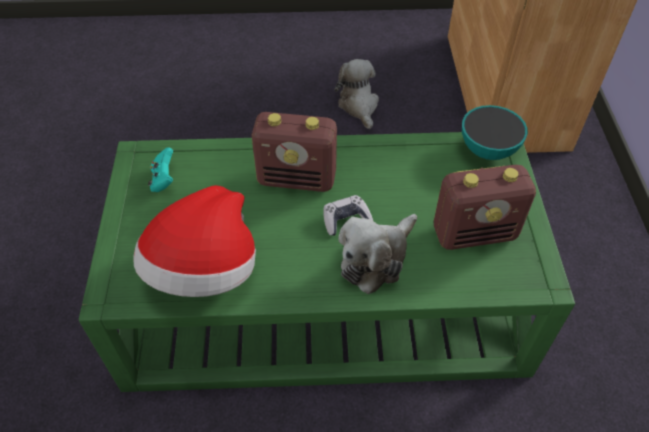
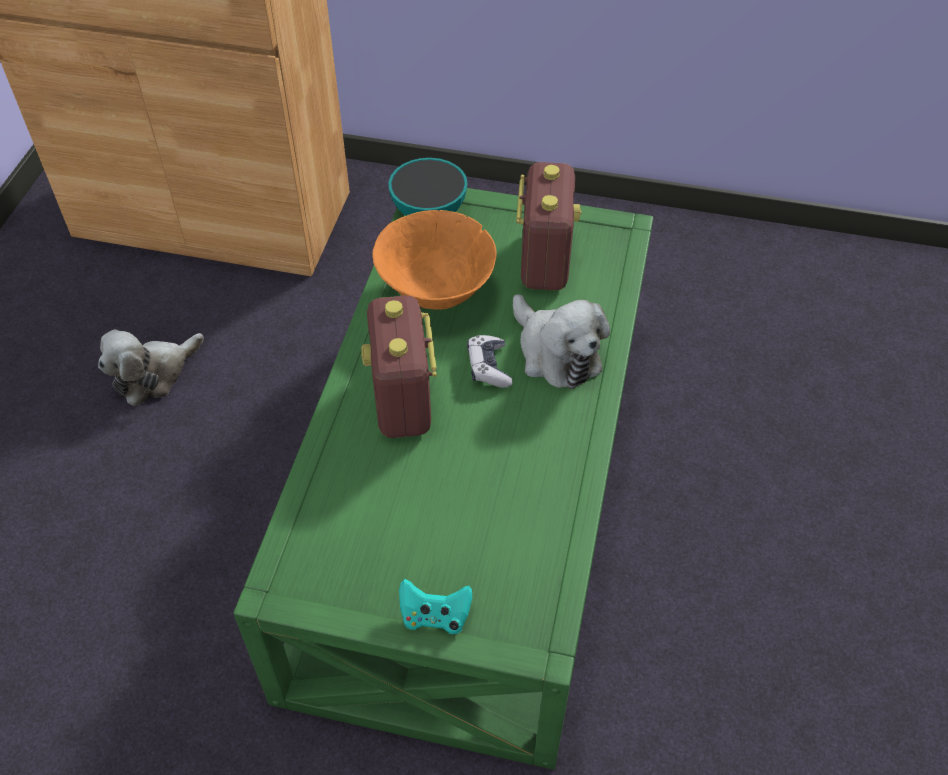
camera: 75 degrees left, 0 degrees up
(163, 180) = (344, 558): turquoise game controller -> turquoise game controller (435, 616)
(204, 270) = (524, 527): hat -> none
(297, 179) = (403, 401): radio -> radio turned 150 degrees clockwise
(359, 105) = (153, 375): plush toy -> plush toy turned 45 degrees counterclockwise
(406, 173) = (436, 293): none -> orange bowl

